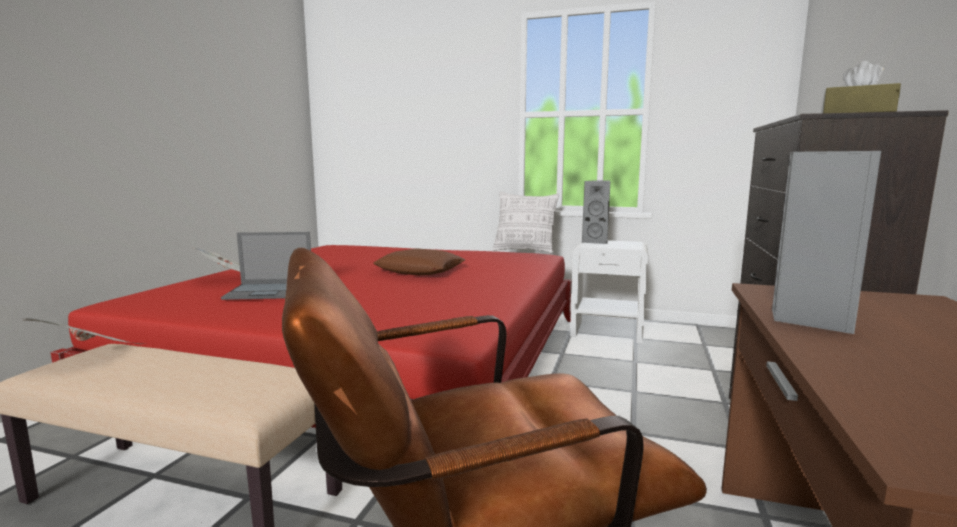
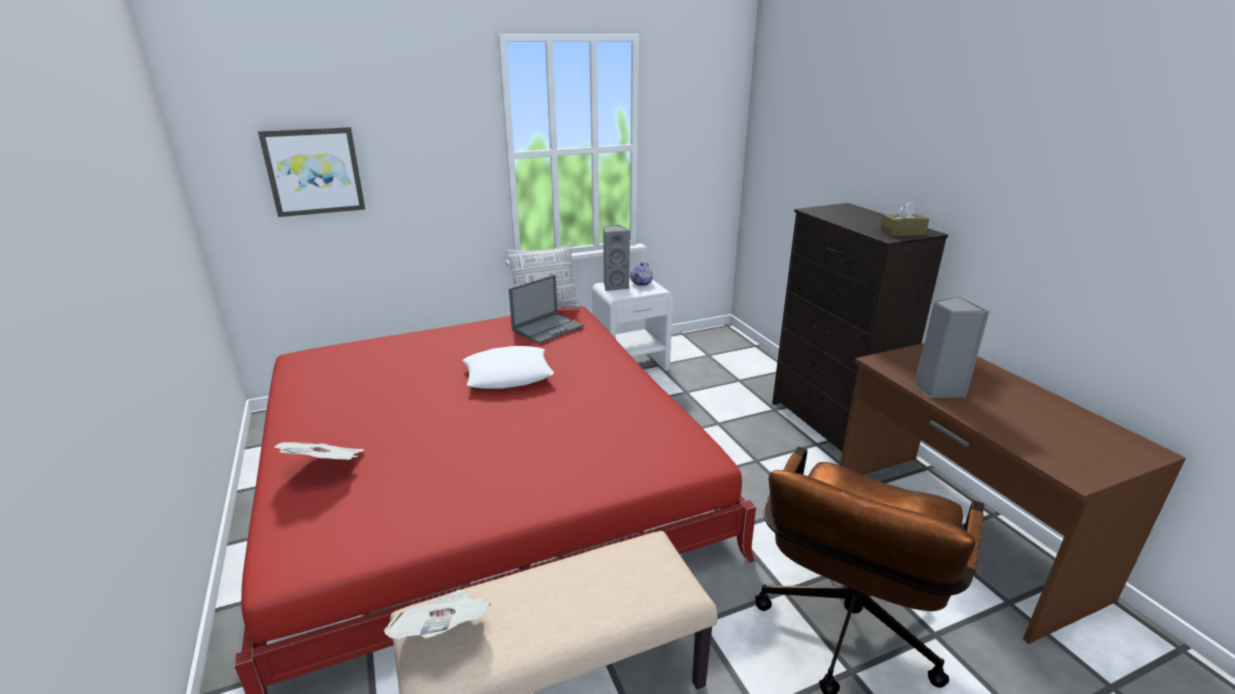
camera: 40 degrees left, 15 degrees up
(271, 291) = (435, 468): laptop -> laptop (548, 328)
(381, 121) = (314, 171): none -> picture
(420, 270) = (508, 375): brown pillow -> white pillow
(627, 243) = (641, 283): none -> teapot

